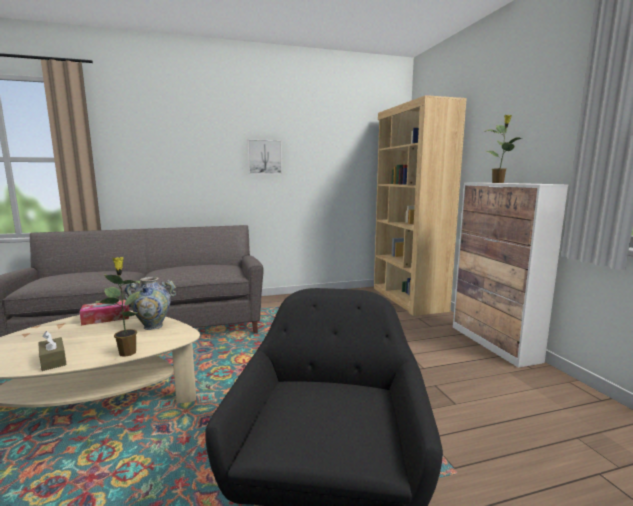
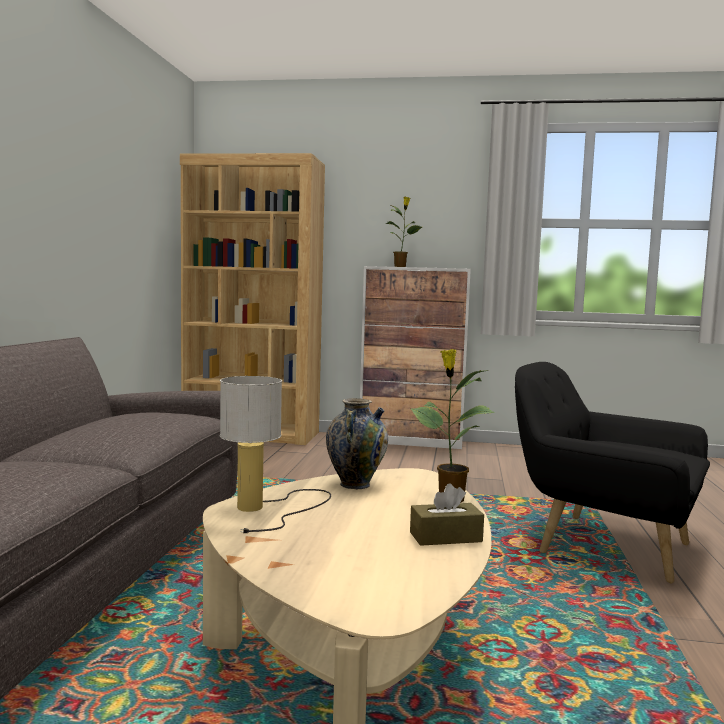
camera: 65 degrees left, 5 degrees down
(106, 318) = (267, 508): tissue box -> table lamp
(264, 157) = (61, 200): picture -> none

